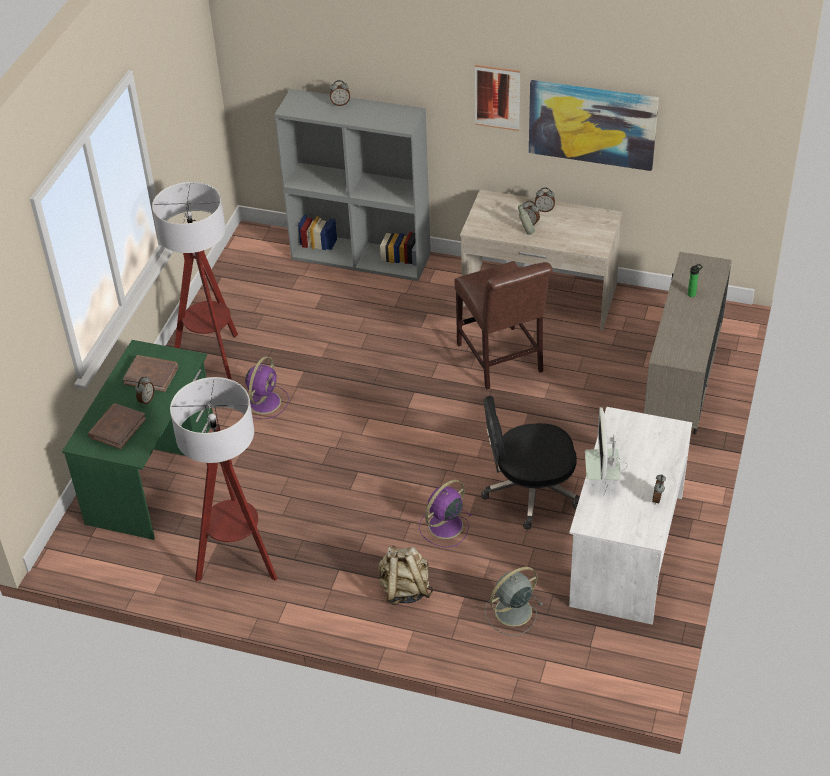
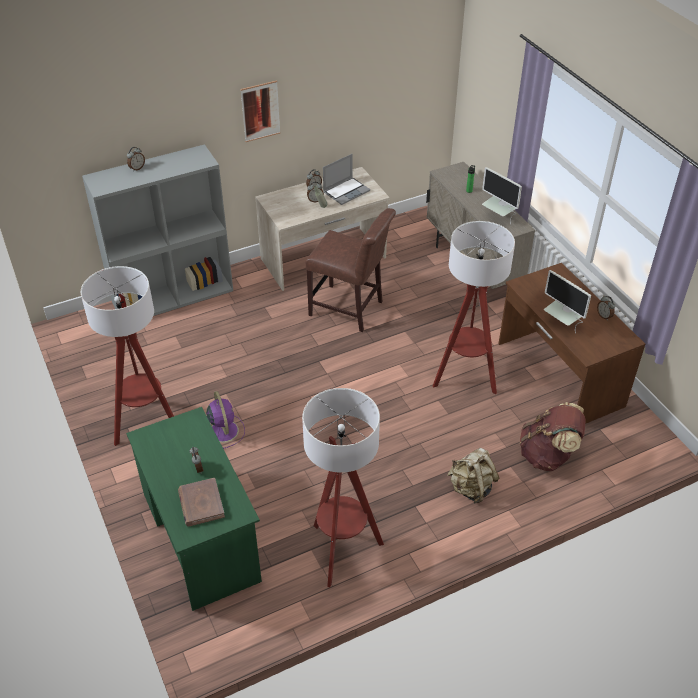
camera: 45 degrees left, 0 degrees up
(151, 375) = (177, 448): brown book -> none
(444, 526) = (444, 432): purple fan -> none
(511, 612) = (547, 455): grey fan -> brown backpack
(529, 492) = (465, 377): black office chair -> floor lamp
(571, 229) = (346, 191): none -> laptop
(592, 124) = (334, 104): picture -> none
(625, 550) = (558, 374): white desk -> brown desk
(683, 339) = (499, 218): none -> monitor

